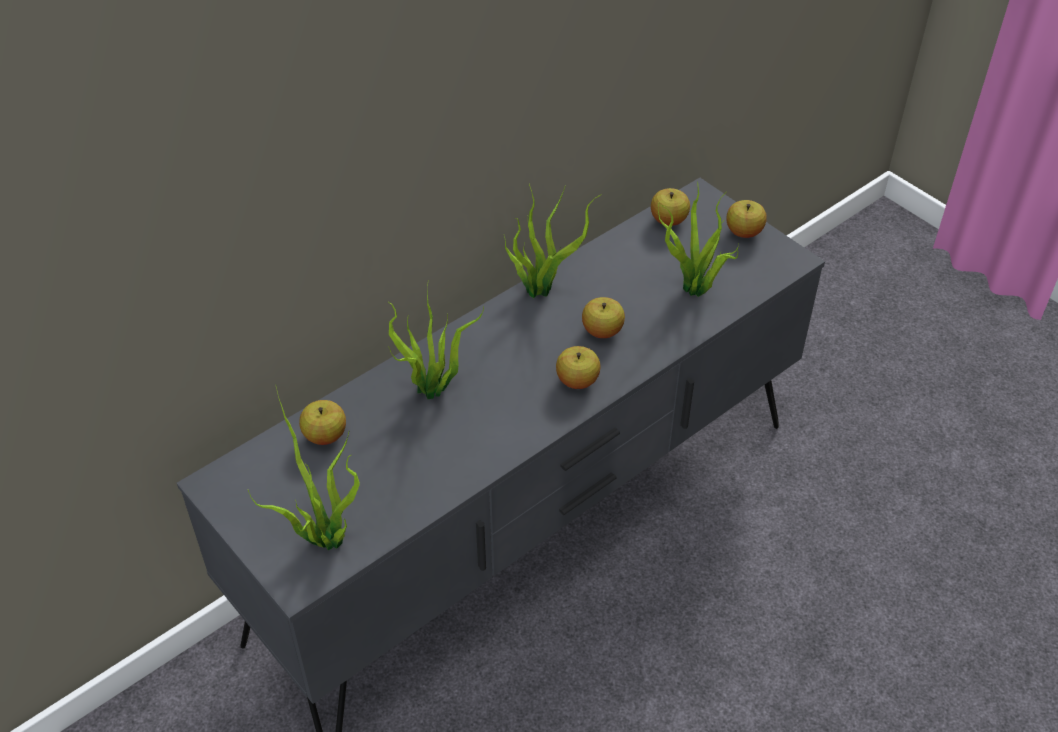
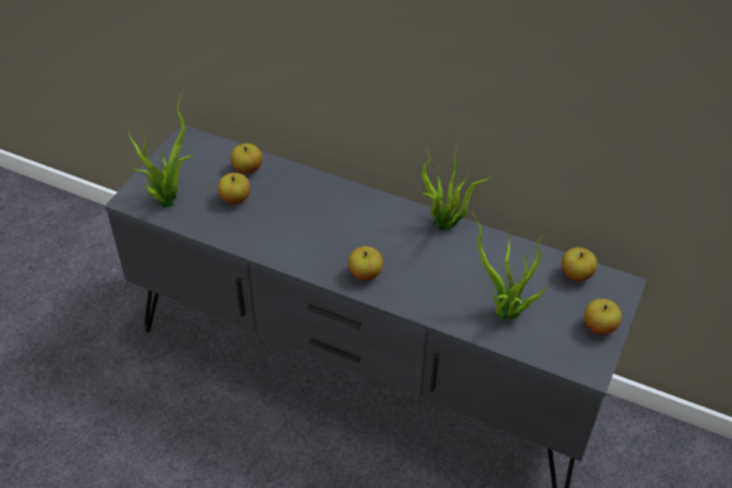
camera: 65 degrees right, 0 degrees up
(434, 391) = (313, 204): potted plant -> none
(602, 331) = (424, 272): apple -> apple (235, 198)

